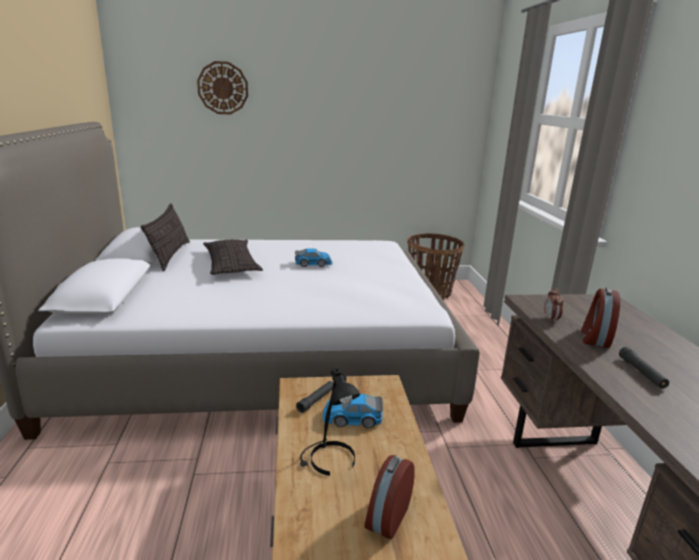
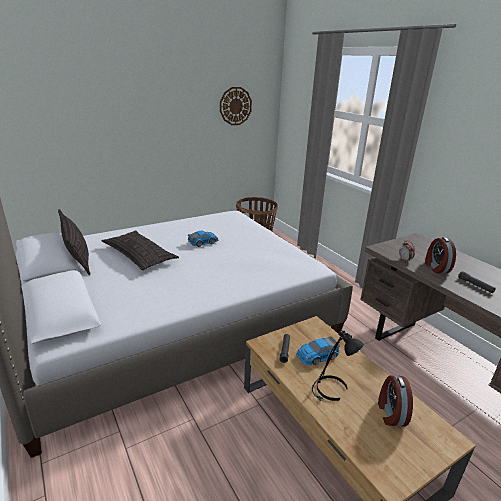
camera: 25 degrees left, 5 degrees up
(223, 88) = (70, 93): wall clock -> wall clock (235, 106)

